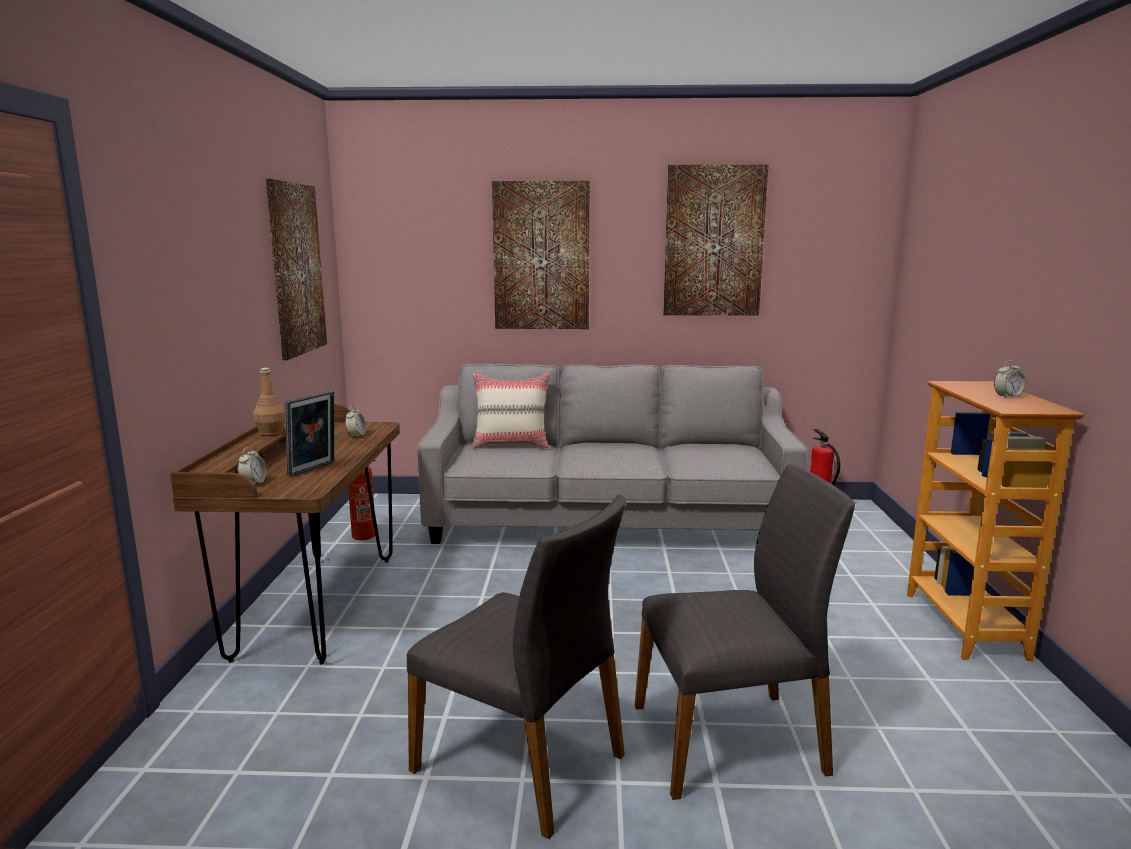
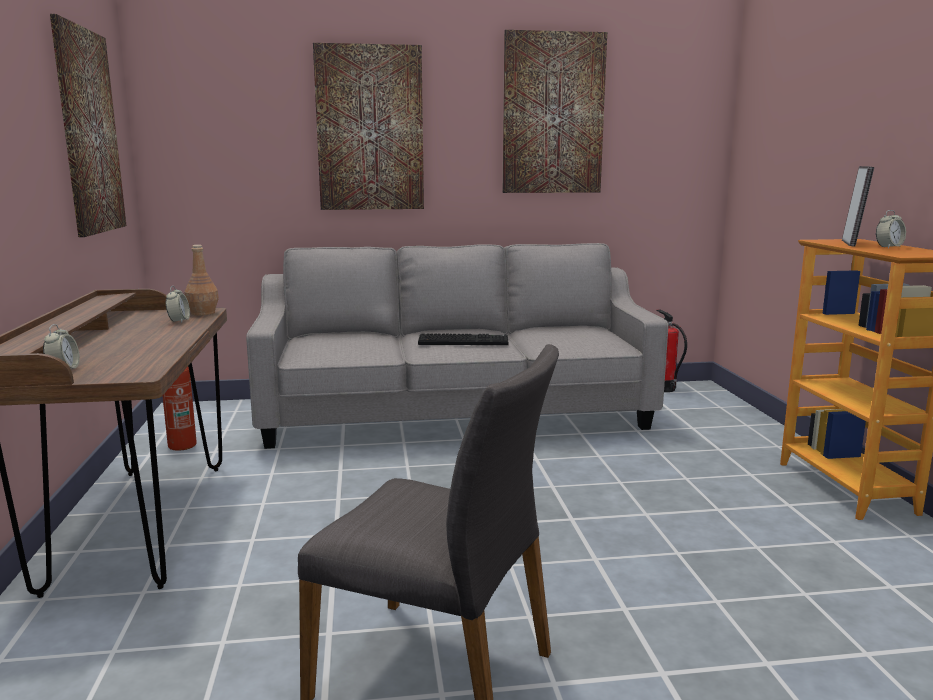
camera: 10 degrees left, 0 degrees up
(271, 432) = (75, 316): brown bottle -> brown bottle (202, 313)
(314, 469) = (138, 353): picture frame -> picture frame (852, 243)
(511, 445) = (348, 335): beige pillow -> none
(613, 456) = (464, 341): none -> keyboard
(731, 739) = (661, 623): grey chair -> none

